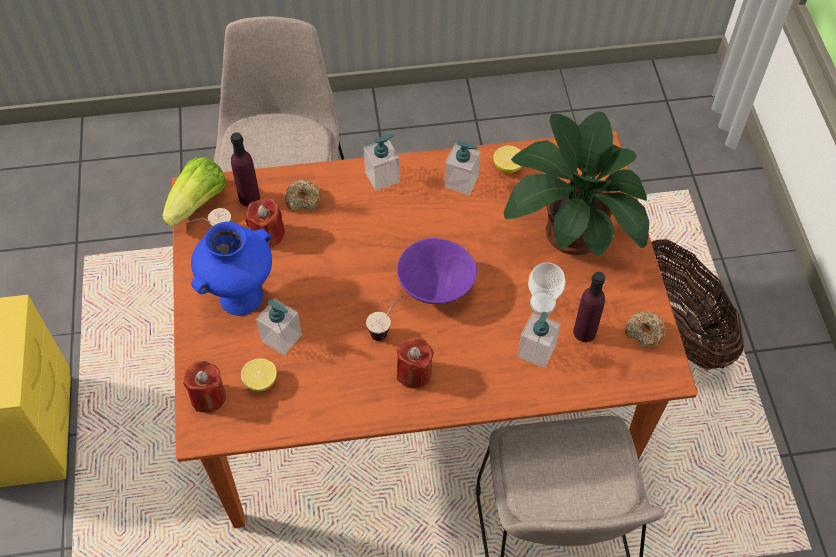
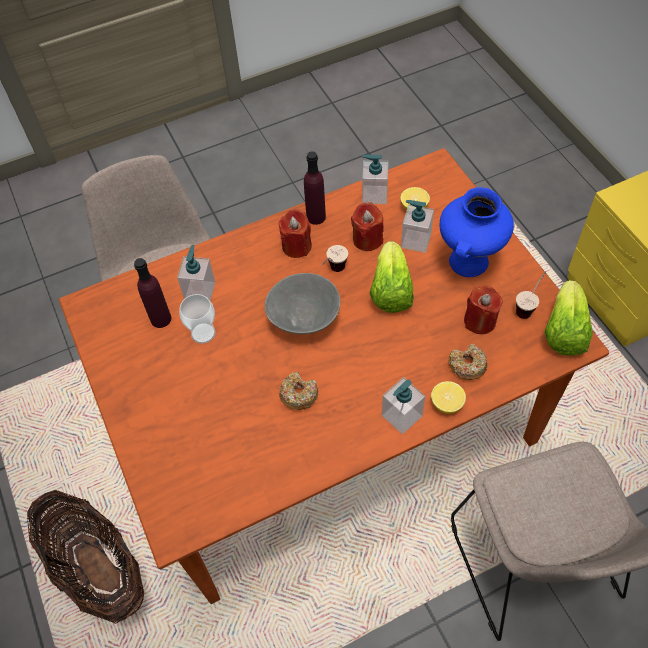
camera: 165 degrees right, 0 degrees up
(208, 397) = (446, 186): red candle -> red candle (367, 239)
(249, 198) = (520, 351): purple bottle -> purple bottle (316, 217)
(336, 290) = (391, 290): none -> lettuce
(436, 287) = (303, 319): purple bowl -> grey bowl
(461, 182) = (317, 436): soap dispenser -> soap dispenser (374, 195)
(507, 167) = (273, 471): lemon -> lemon (447, 403)
(570, 228) = (191, 417): potted plant -> none
(644, 333) = (107, 333): donut -> donut (298, 394)

